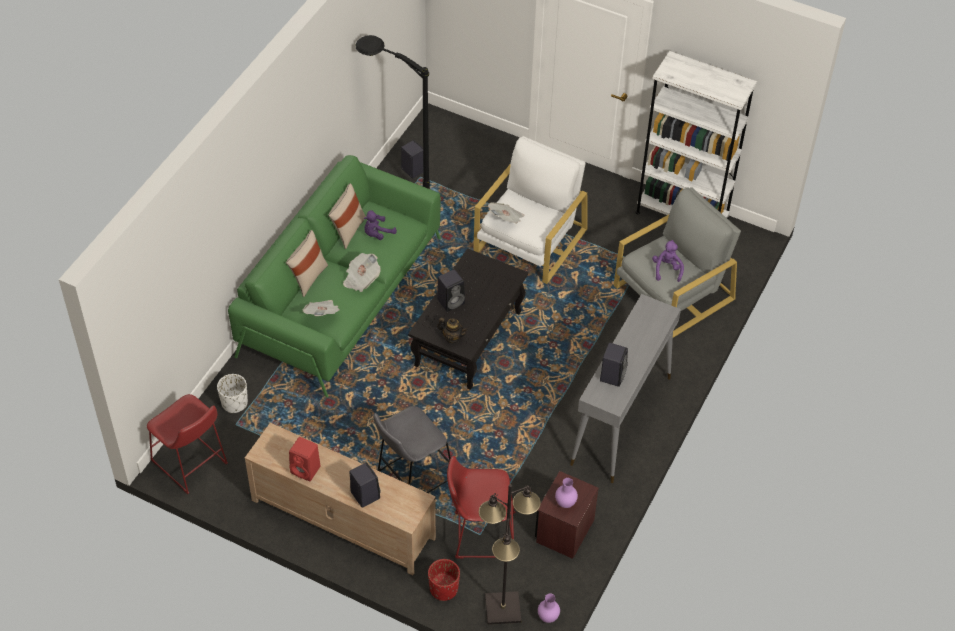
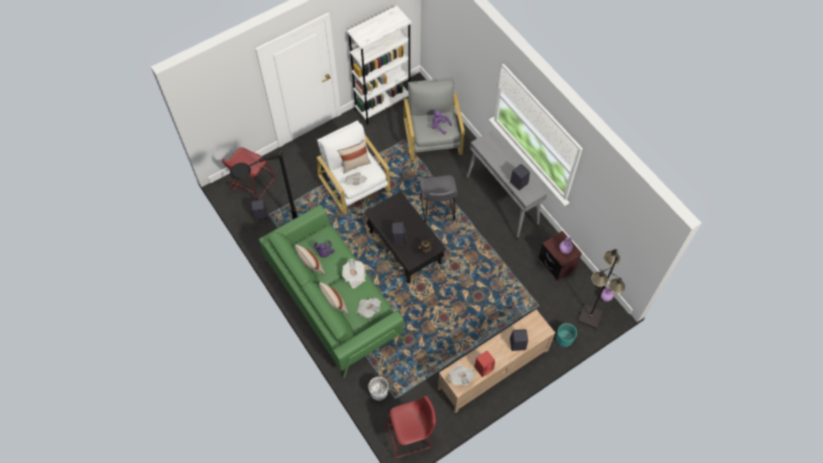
camera: 60 degrees left, 10 degrees up
(277, 449) = (460, 376): none -> newspaper
(412, 476) = (483, 320): grey stool -> grey stool (437, 211)
(443, 589) = (564, 339): red planter -> turquoise planter
(480, 535) = (539, 305): red stool -> red stool (252, 186)
(534, 207) = (355, 164): none -> beige pillow

